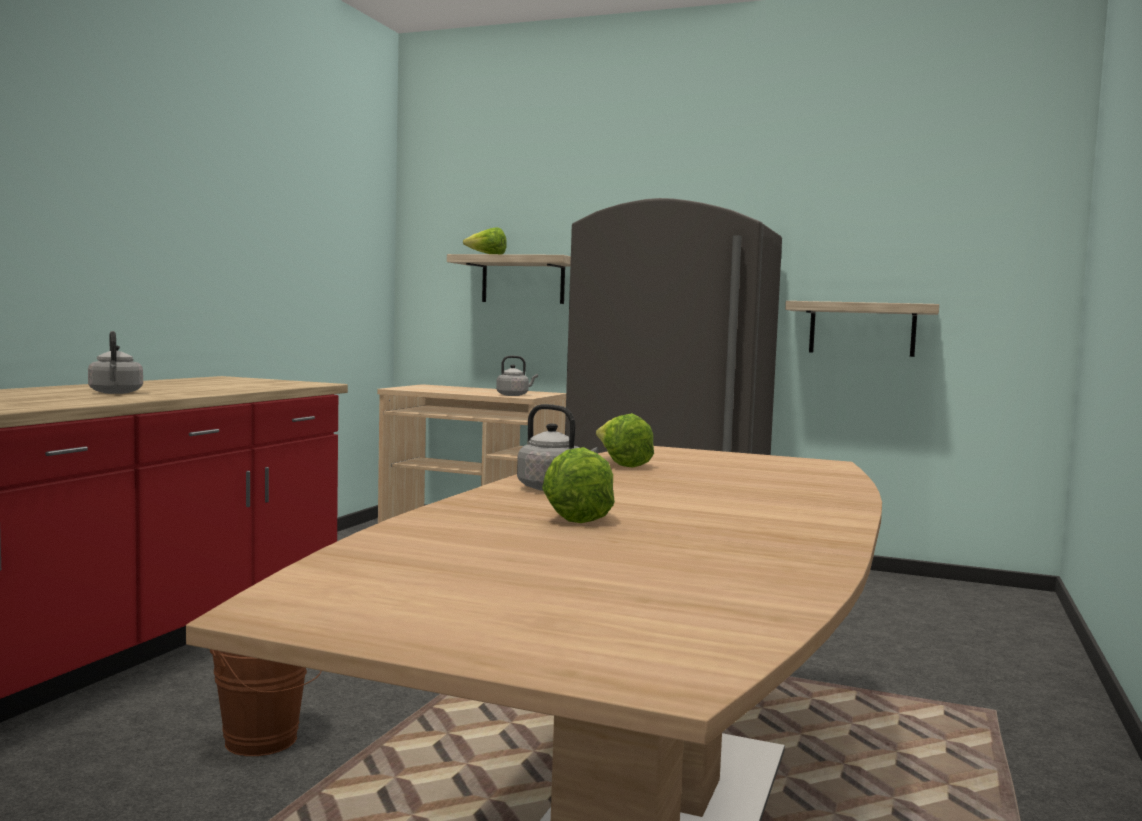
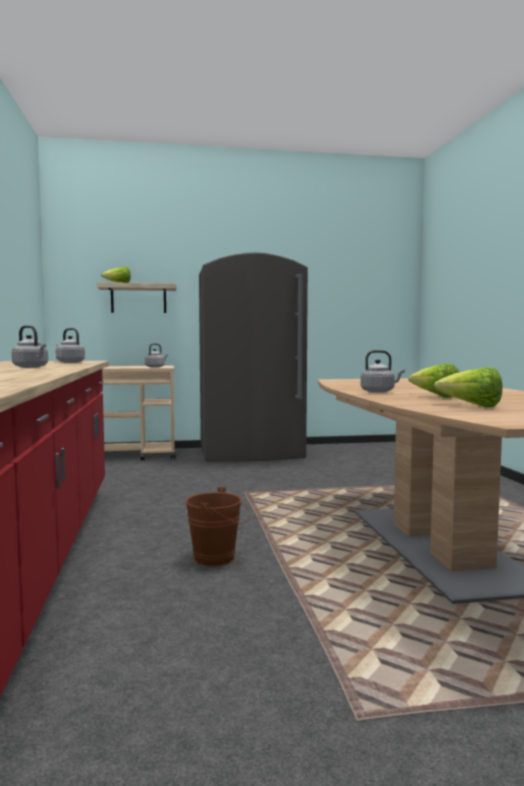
camera: 30 degrees left, 0 degrees up
(257, 385) = (69, 362): none -> grey kettle
(620, 464) = (352, 384): lettuce -> lettuce (472, 406)
(862, 329) = (329, 323): shelf -> none

